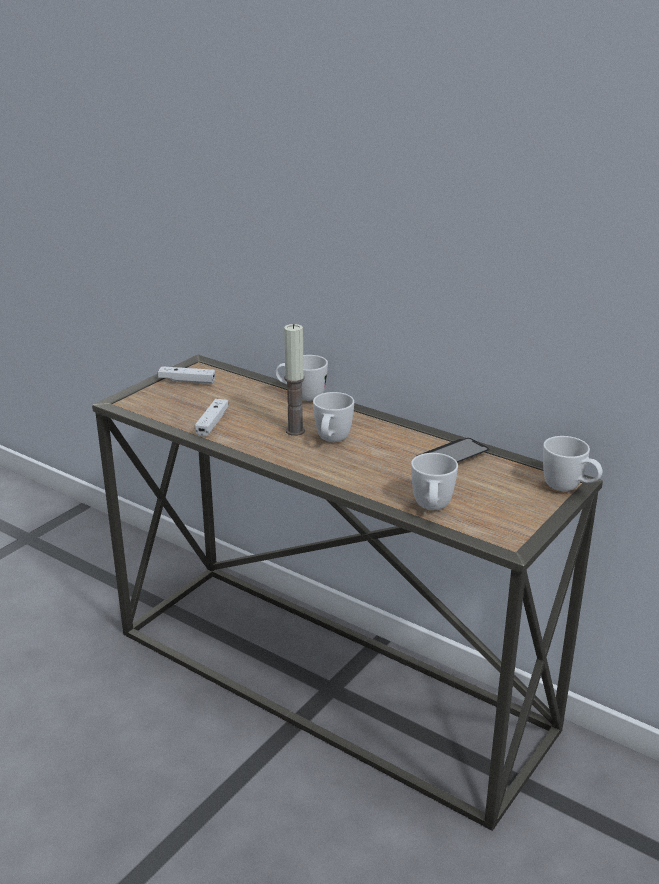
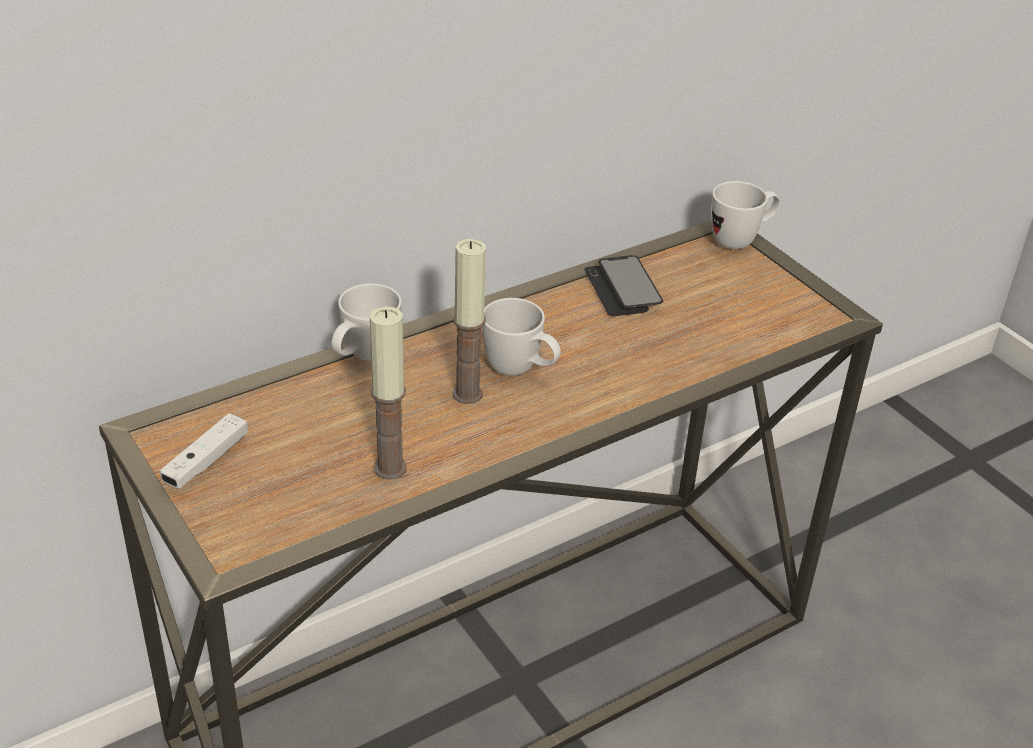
camera: 70 degrees left, 10 degrees up
(212, 423) = (390, 468): white game controller -> candle
(432, 509) = (744, 344): white mug -> none

